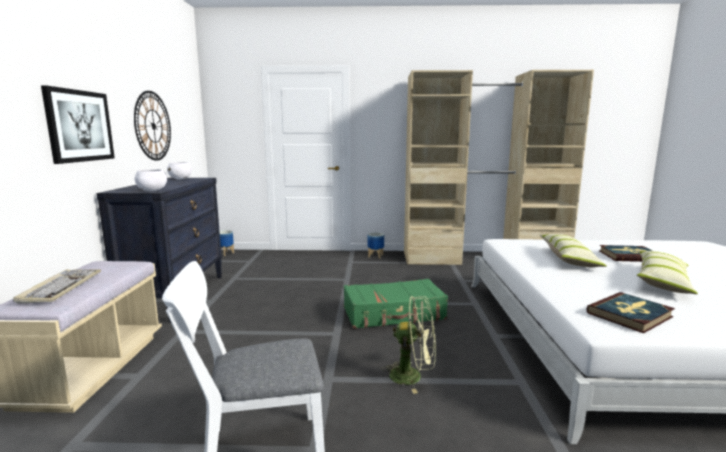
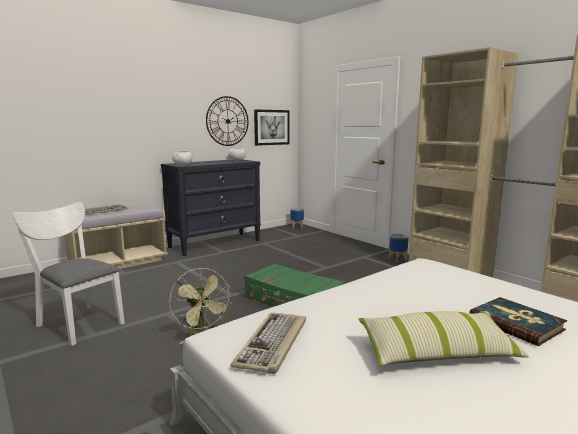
camera: 50 degrees right, 0 degrees up
(79, 126) = (153, 122): picture -> picture (271, 127)
(568, 258) = (427, 297): pillow -> none
(630, 315) = (273, 344): book -> keyboard

